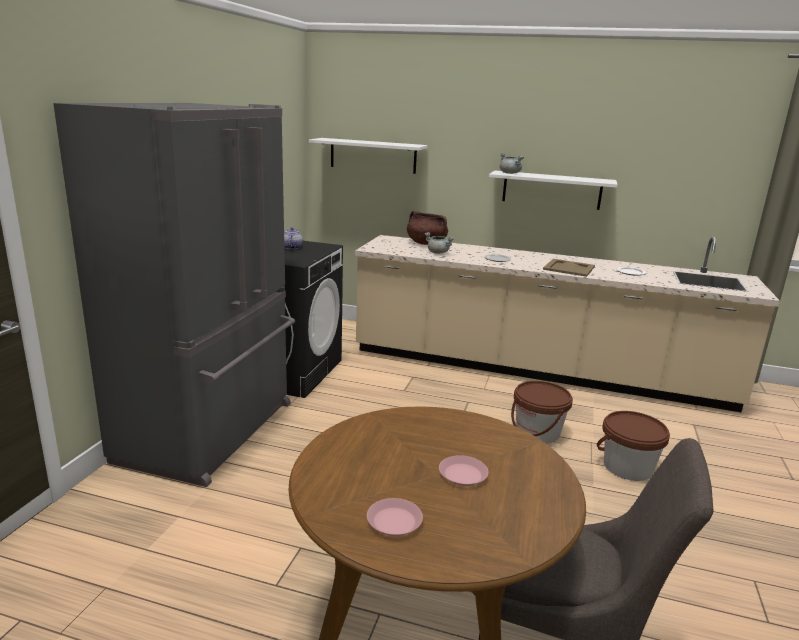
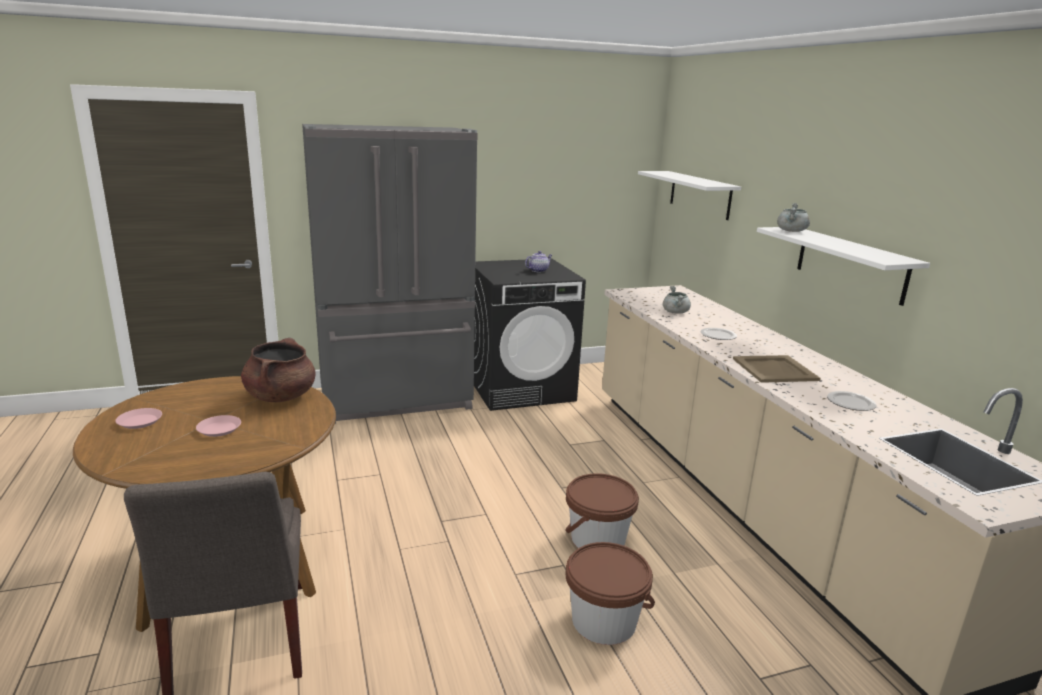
camera: 55 degrees right, 0 degrees up
(426, 243) = (696, 303): brown cooking pot -> brown cooking pot (281, 396)

